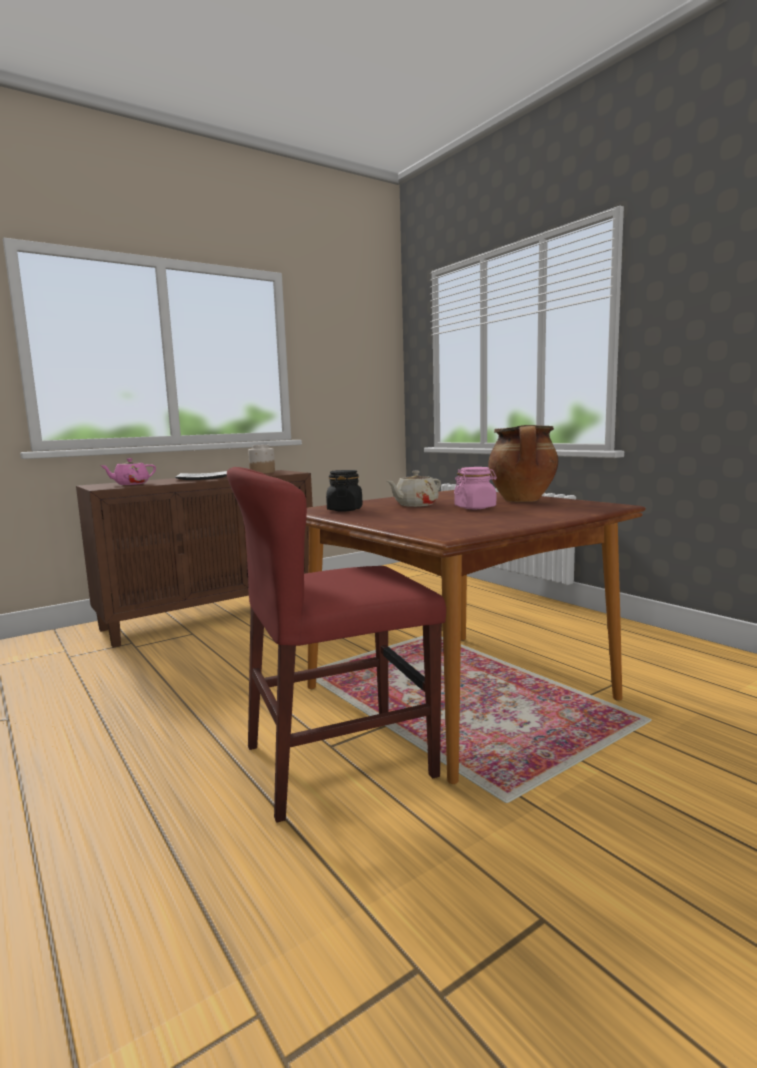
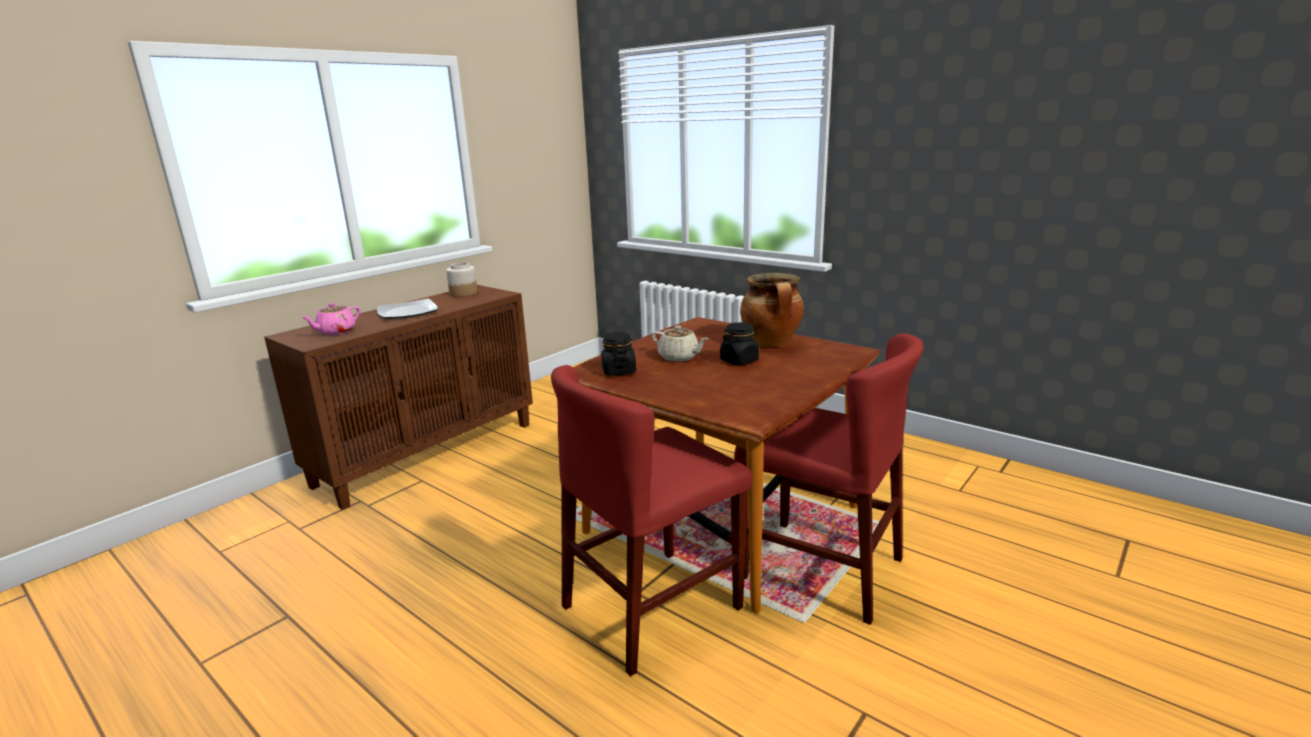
camera: 15 degrees left, 10 degrees up
(415, 505) = (679, 357): beige teapot -> beige teapot turned 90 degrees counterclockwise
(475, 507) = (739, 360): pink jar -> black jar
(552, 752) = (821, 568): none -> red chair

